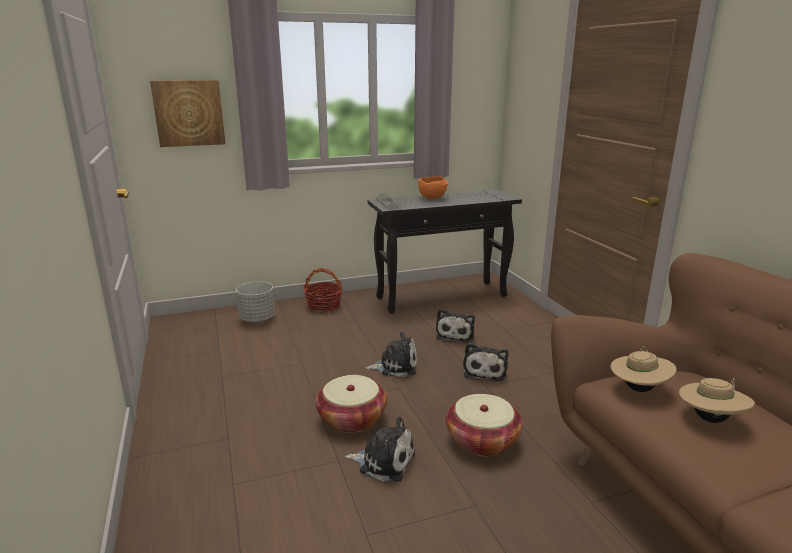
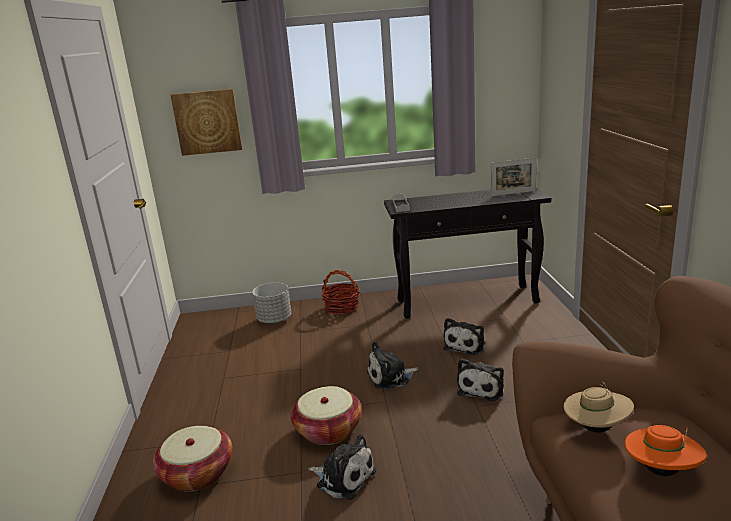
camera: 15 degrees right, 0 degrees up
(395, 366) = (390, 377): plush toy -> plush toy turned 150 degrees clockwise
(433, 198) = (453, 197): orange bowl -> none
(482, 440) = (450, 465): basket -> basket (197, 474)
(486, 195) = (513, 193): none -> picture frame
(710, 419) = (661, 470): beige hat -> orange hat

